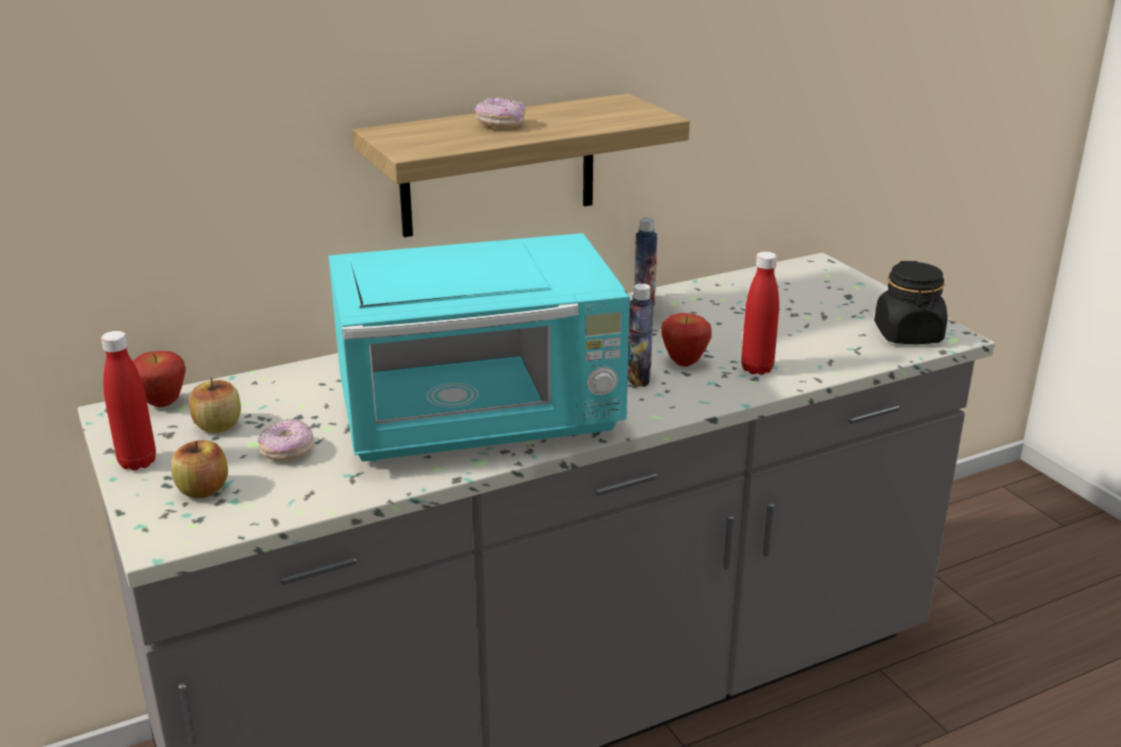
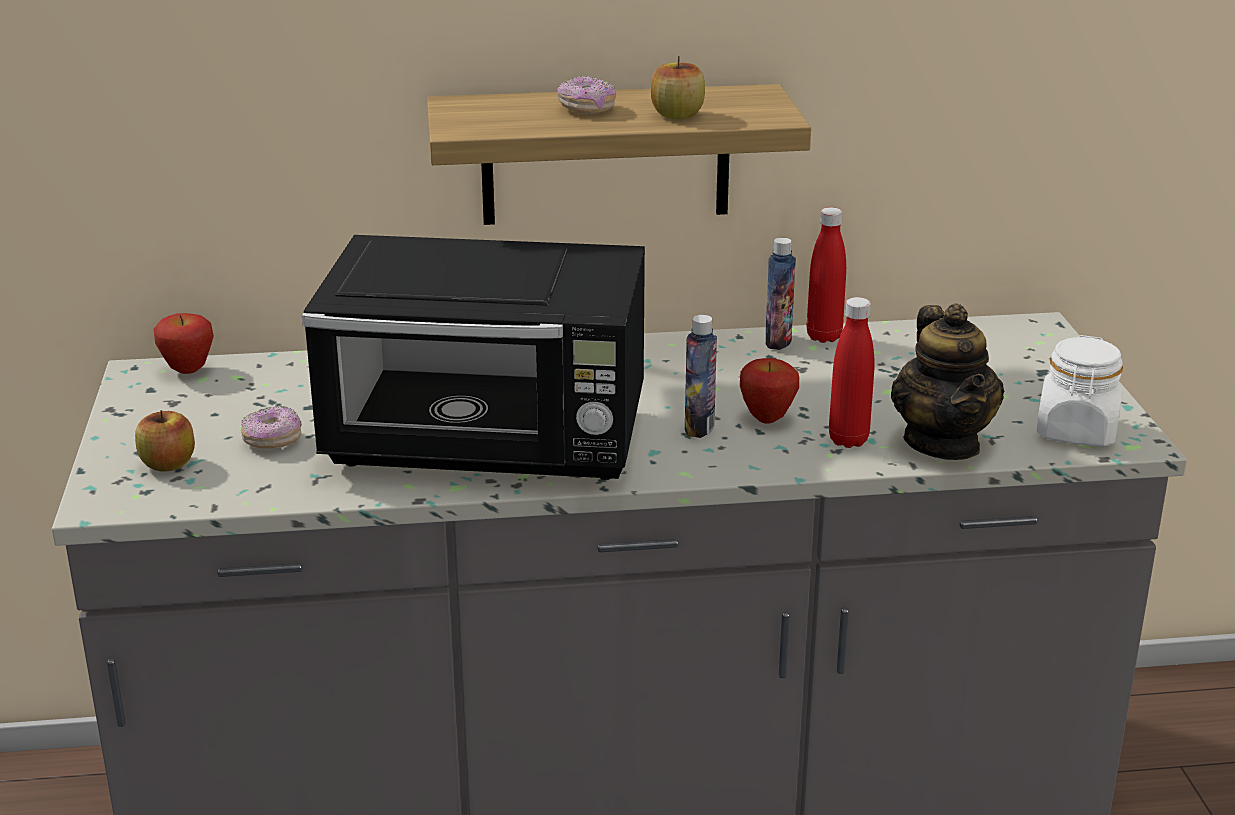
camera: 20 degrees right, 0 degrees up
(137, 462) = (127, 425): red bottle -> red bottle (824, 336)
(218, 426) = (224, 403): apple -> apple (677, 115)
(482, 421) = (491, 444): turquoise microwave -> black microwave
(825, 359) = (943, 443): none -> teapot
(908, 335) = (1076, 431): black jar -> white jar

